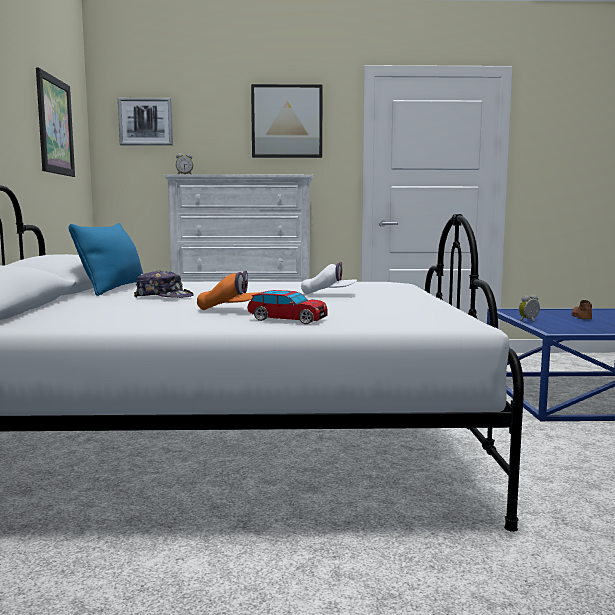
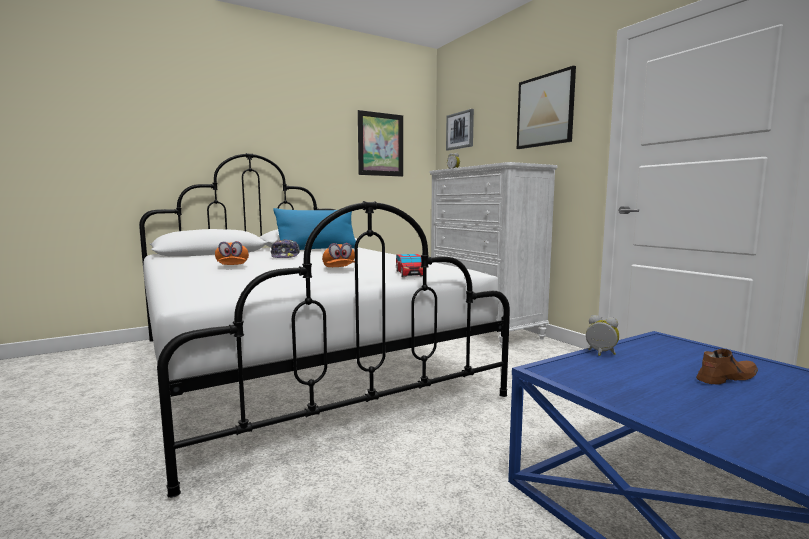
camera: 60 degrees right, 0 degrees up
(287, 320) = (194, 275): toy car -> toy car (409, 274)
(329, 294) = (339, 269): white cap -> orange cap

